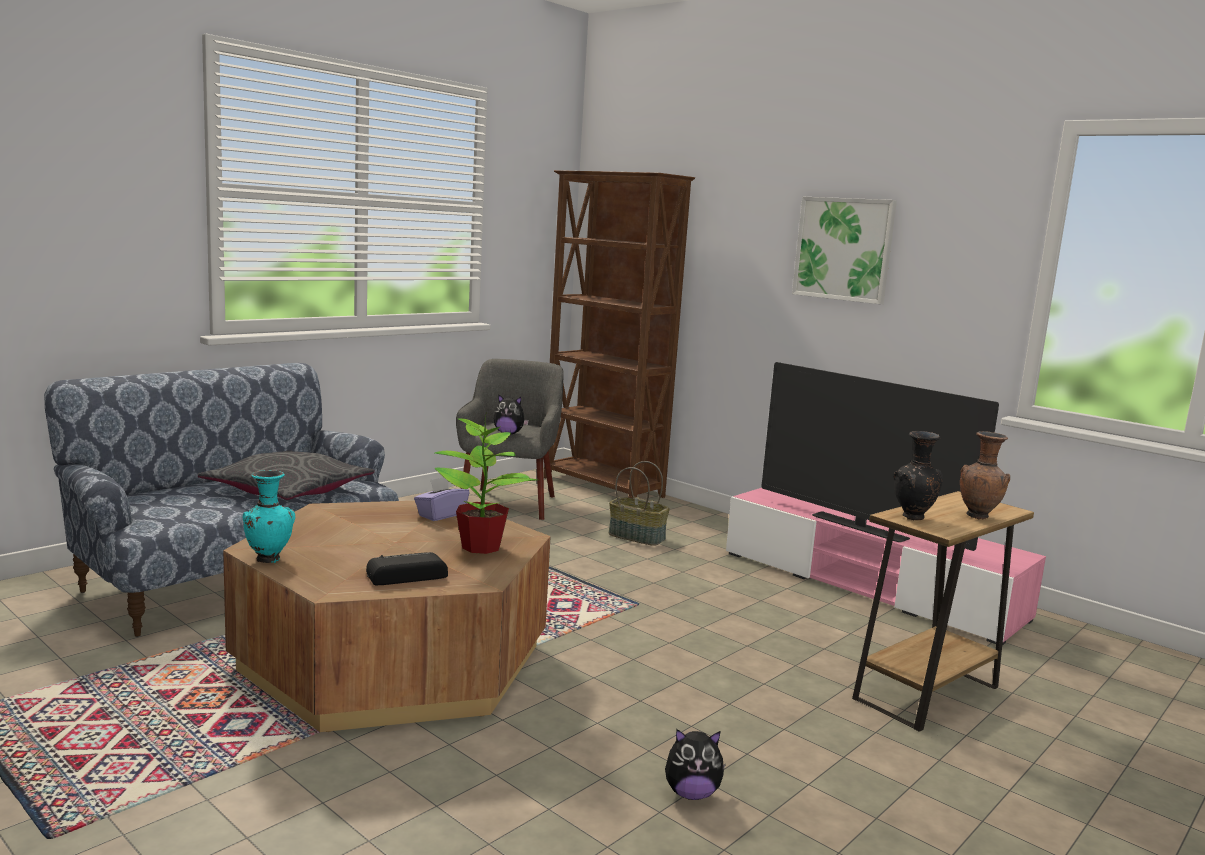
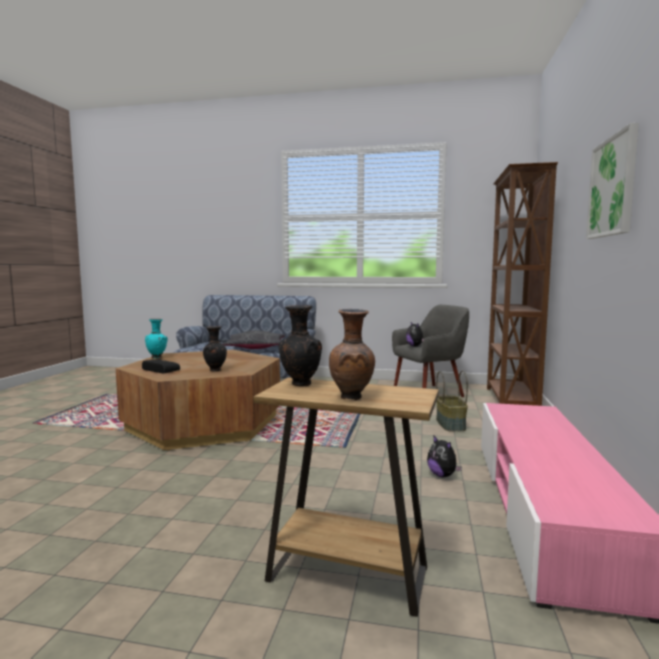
camera: 60 degrees right, 5 degrees down
(441, 515) = (251, 360): purple tissue box -> none
(482, 547) = (215, 370): potted plant -> black vase
(691, 793) = (110, 512): plush toy -> plush toy (442, 475)
(859, 527) = (518, 442): television -> none

